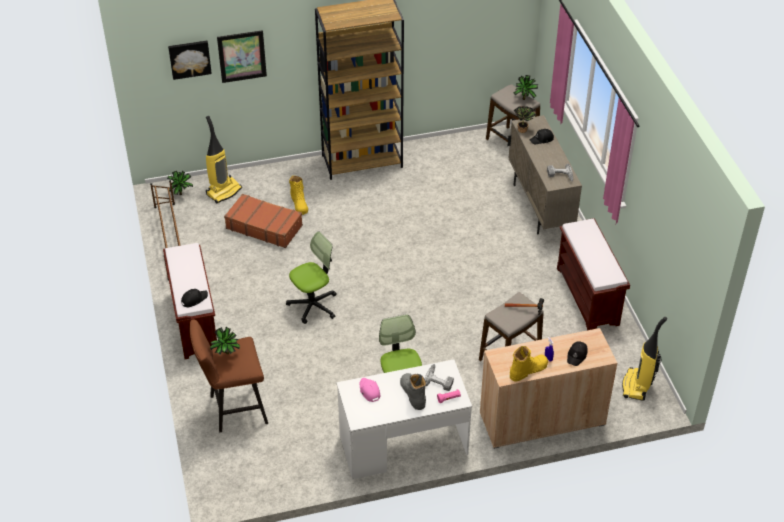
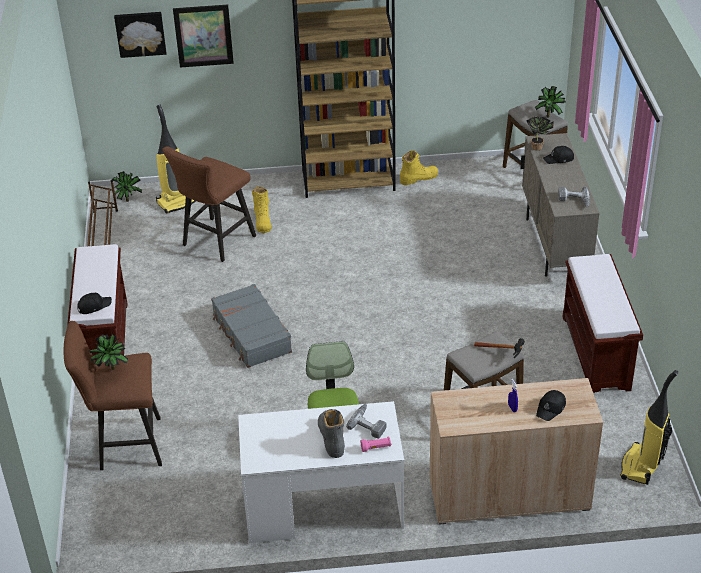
camera: 10 degrees right, 5 degrees down
(264, 226) = (215, 243): brown suitcase -> brown stool
(313, 305) = (251, 334): office chair -> grey suitcase
(369, 391) = (276, 429): pink cap -> none
(528, 370) = (482, 420): yellow boot -> yellow boot (418, 178)

